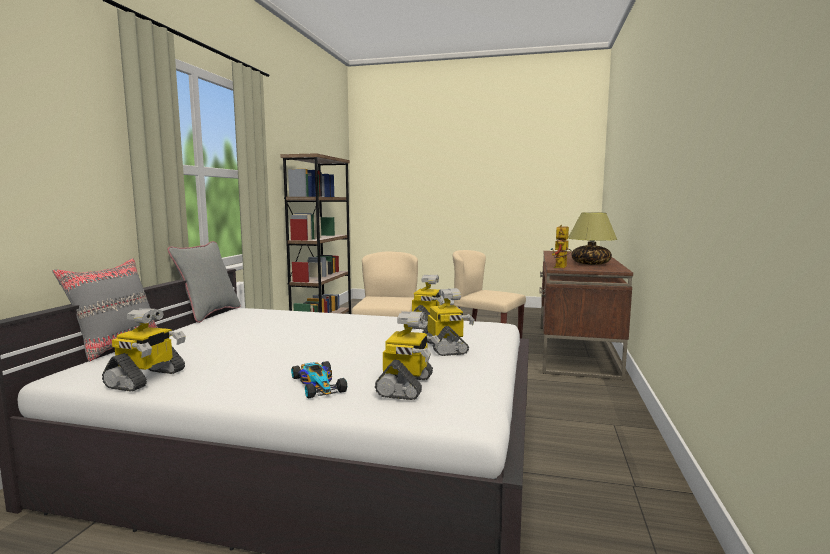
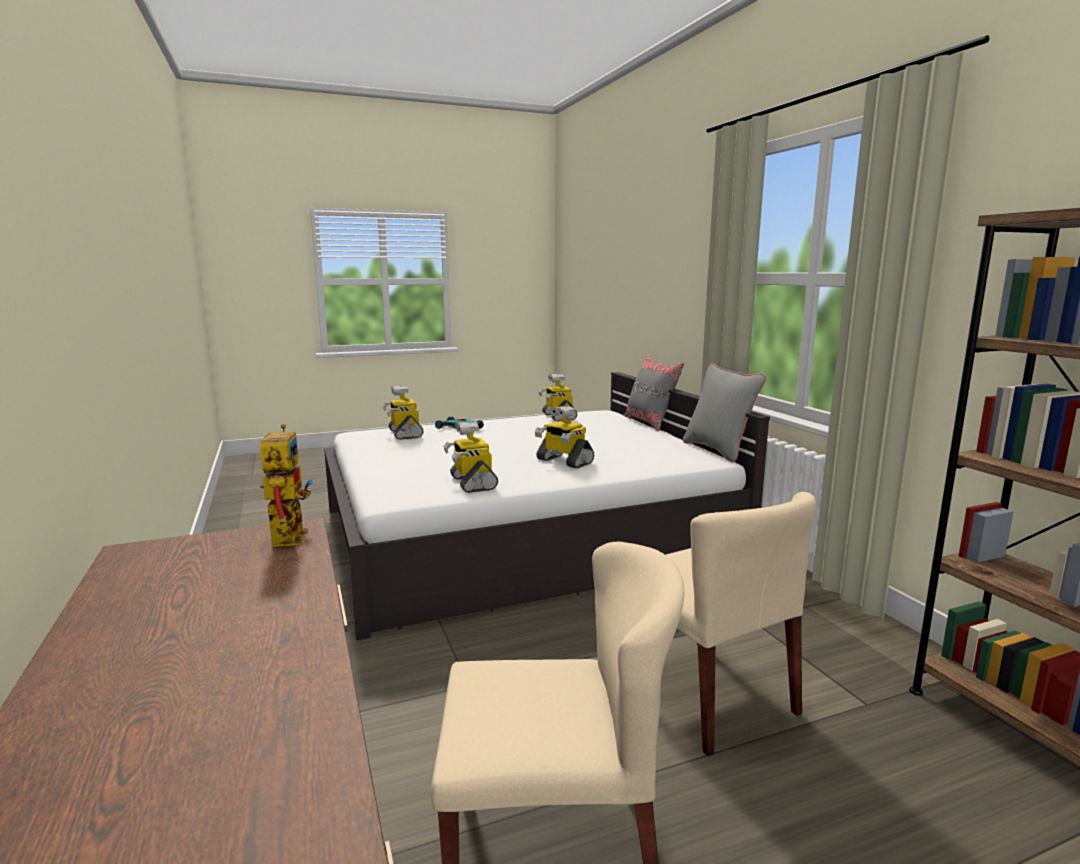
camera: 145 degrees right, 5 degrees up
(446, 347) = (413, 462): toy robot -> toy robot (563, 461)
(590, 264) = (184, 590): table lamp -> none

